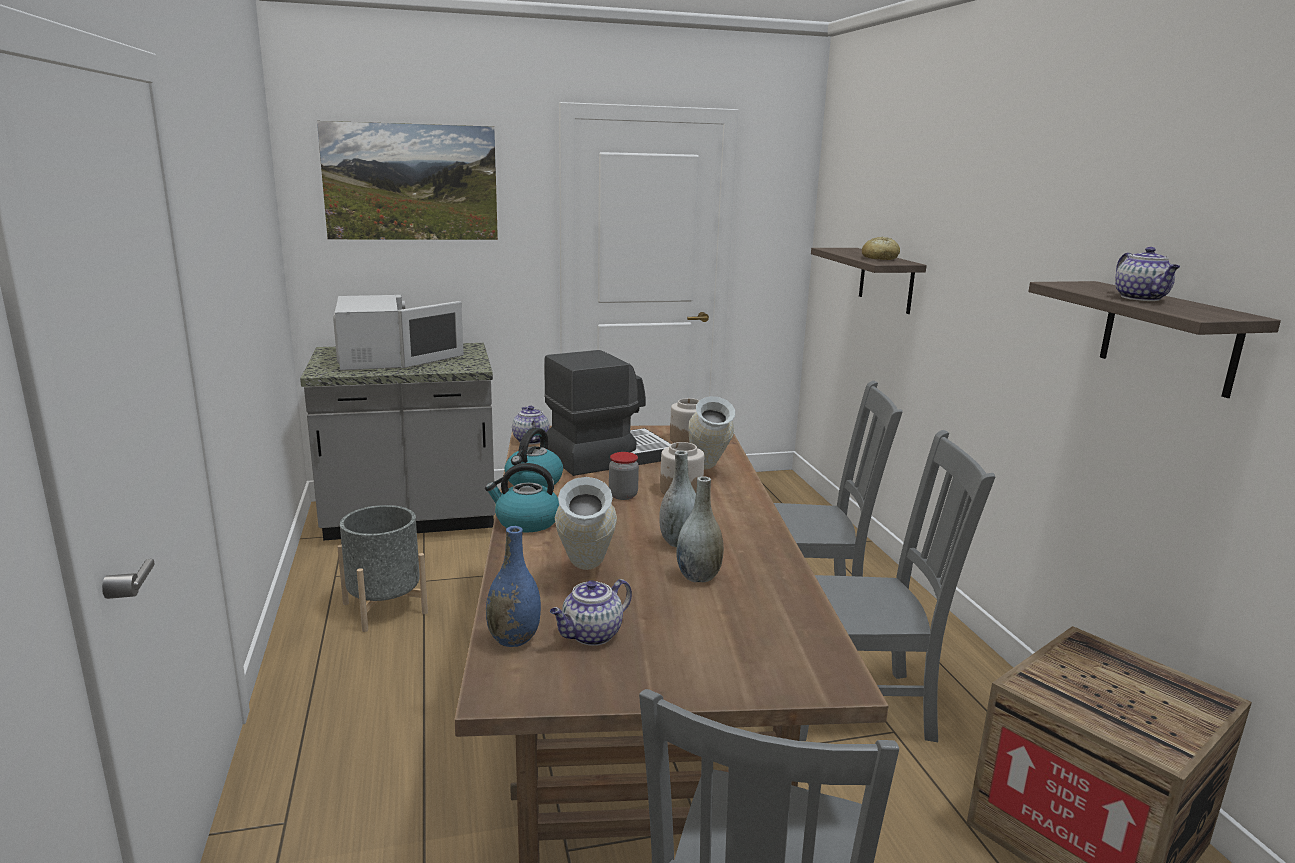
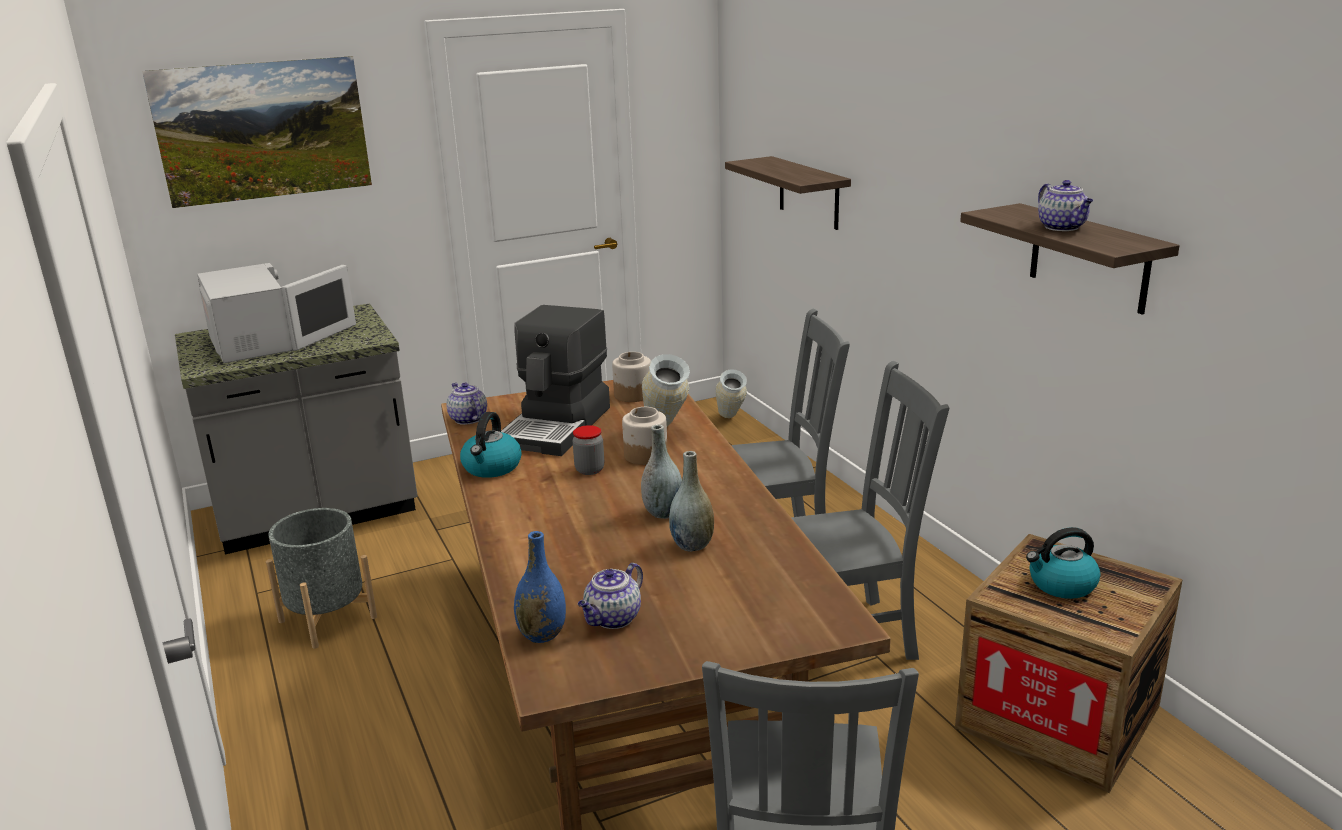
camera: 10 degrees left, 5 degrees up
(526, 522) = (503, 513): kettle -> kettle (1061, 585)
(584, 577) = (584, 563): vase -> vase (730, 421)
(608, 456) = (558, 427): coffee machine -> coffee machine turned 150 degrees clockwise
(879, 258) = (801, 173): bread -> none

